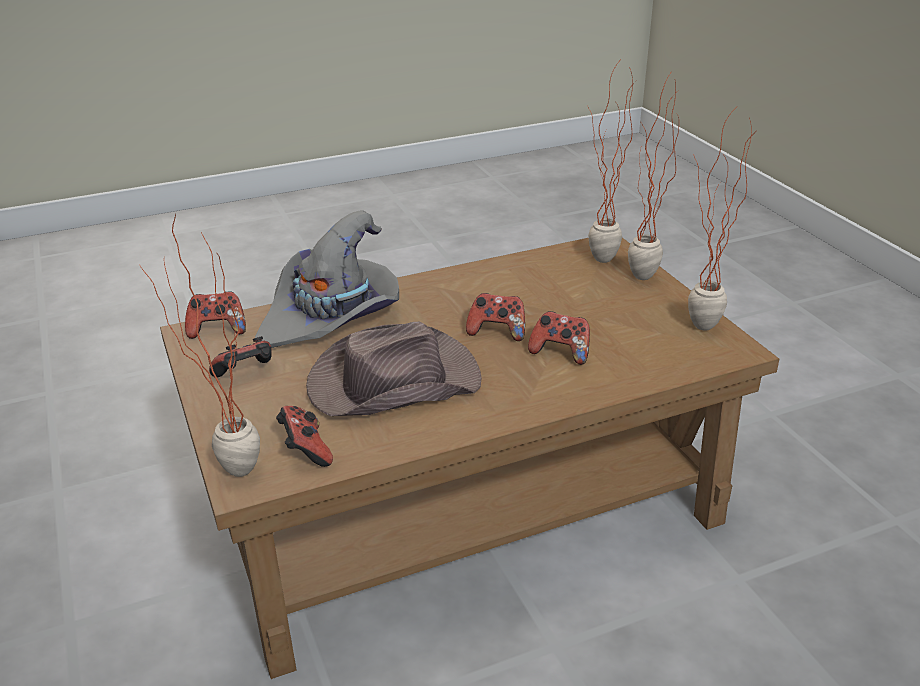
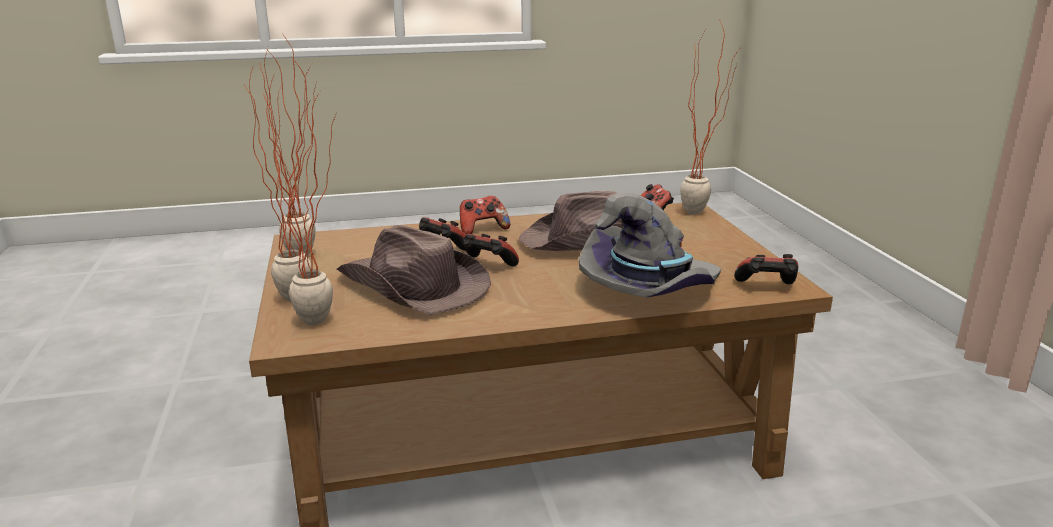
camera: 170 degrees left, 10 degrees down
(246, 375) = (716, 254): game controller -> game controller (482, 229)
(553, 299) = (413, 286): none -> brown hat

